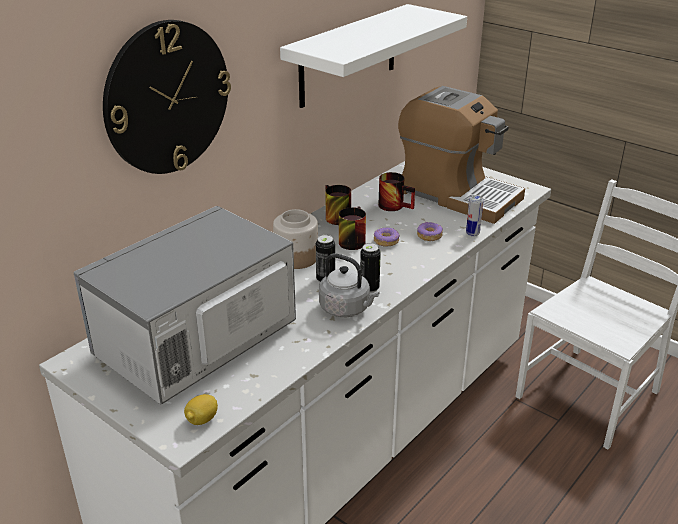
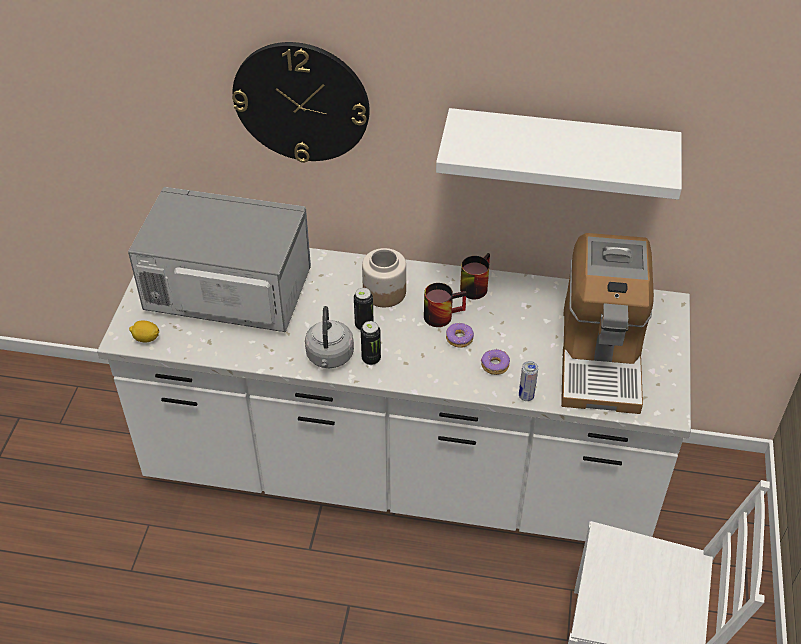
camera: 60 degrees right, 15 degrees up
(396, 205) = (534, 319): mug -> none

